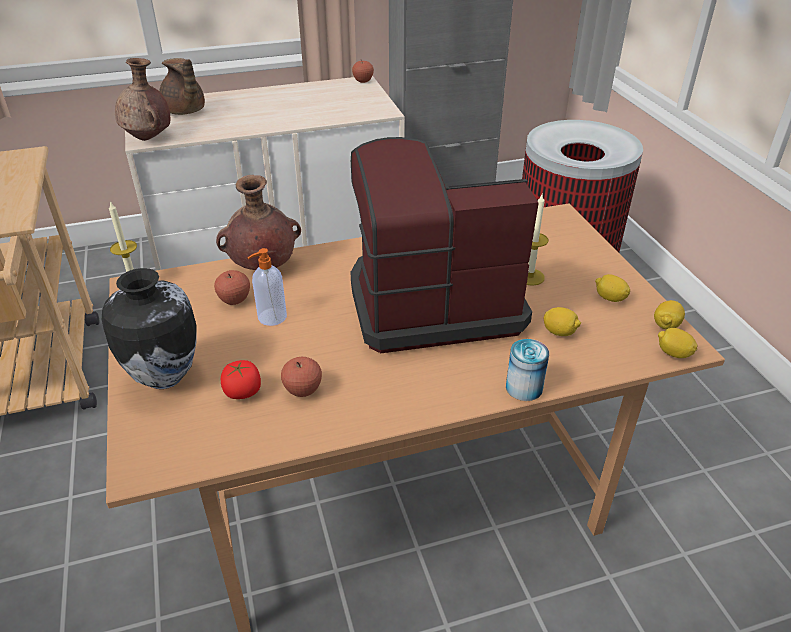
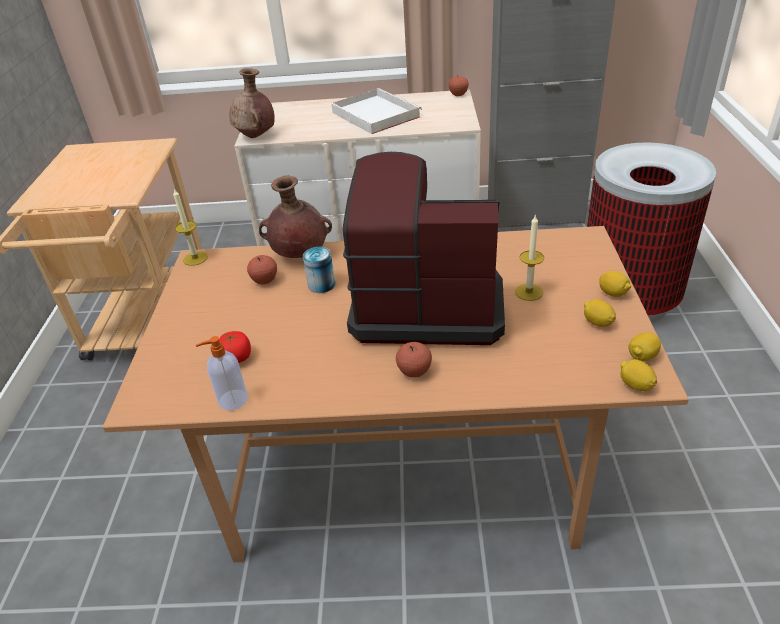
camera: 20 degrees right, 0 degrees up
(164, 377) = (184, 336): vase -> none
(184, 111) = (294, 115): brown teapot -> none
(271, 317) = (286, 299): soap dispenser -> soap dispenser (232, 400)
(279, 106) = (374, 114): none -> white tray
(303, 390) = (283, 364): apple -> apple (414, 371)
(524, 387) = (472, 393): can -> can (321, 284)
(559, 332) = (531, 348): lemon -> lemon (613, 293)

